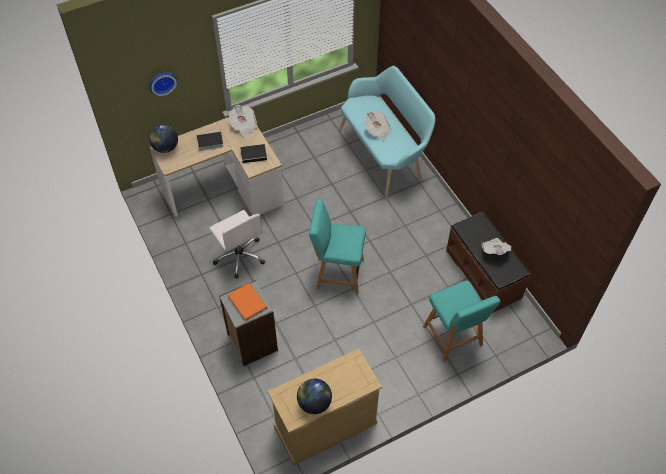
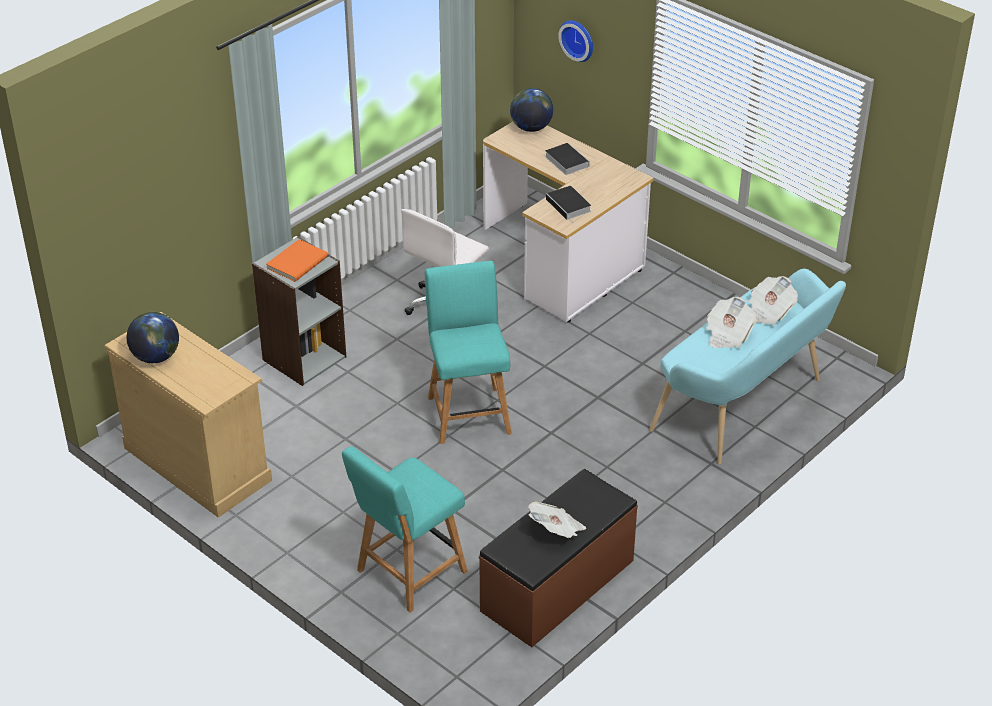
camera: 70 degrees right, 15 degrees down
(243, 126) = (618, 182): newspaper -> newspaper (768, 312)

